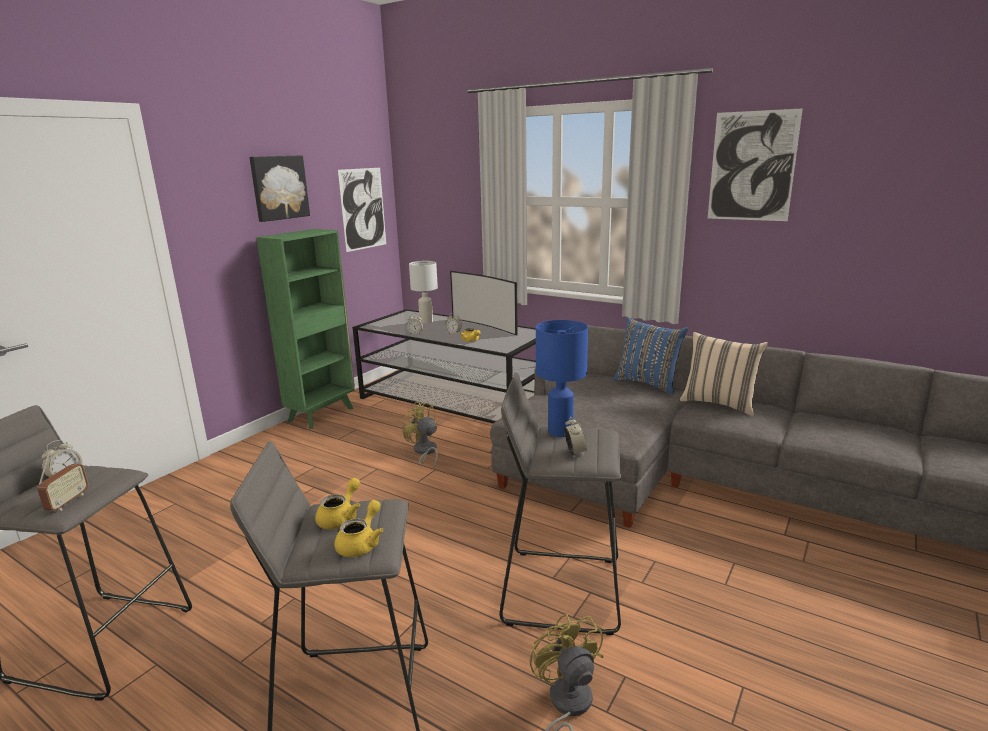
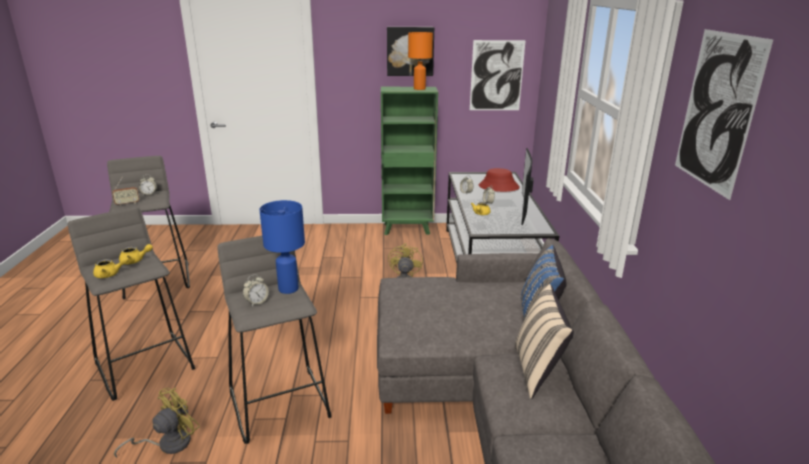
camera: 55 degrees right, 5 degrees up
(310, 231) = (419, 89): none -> orange table lamp
(426, 322) = (498, 187): white table lamp -> red hat

